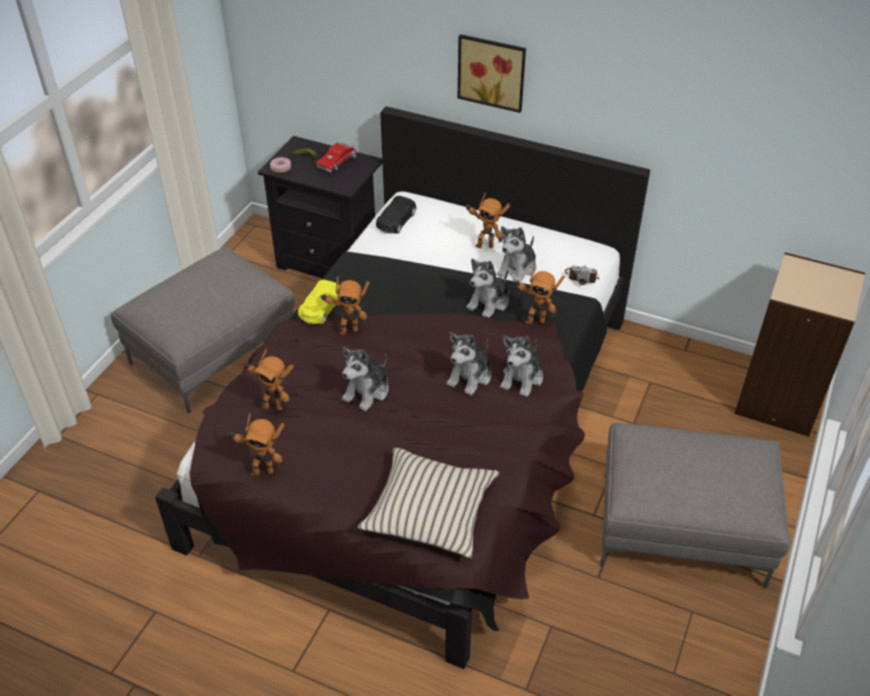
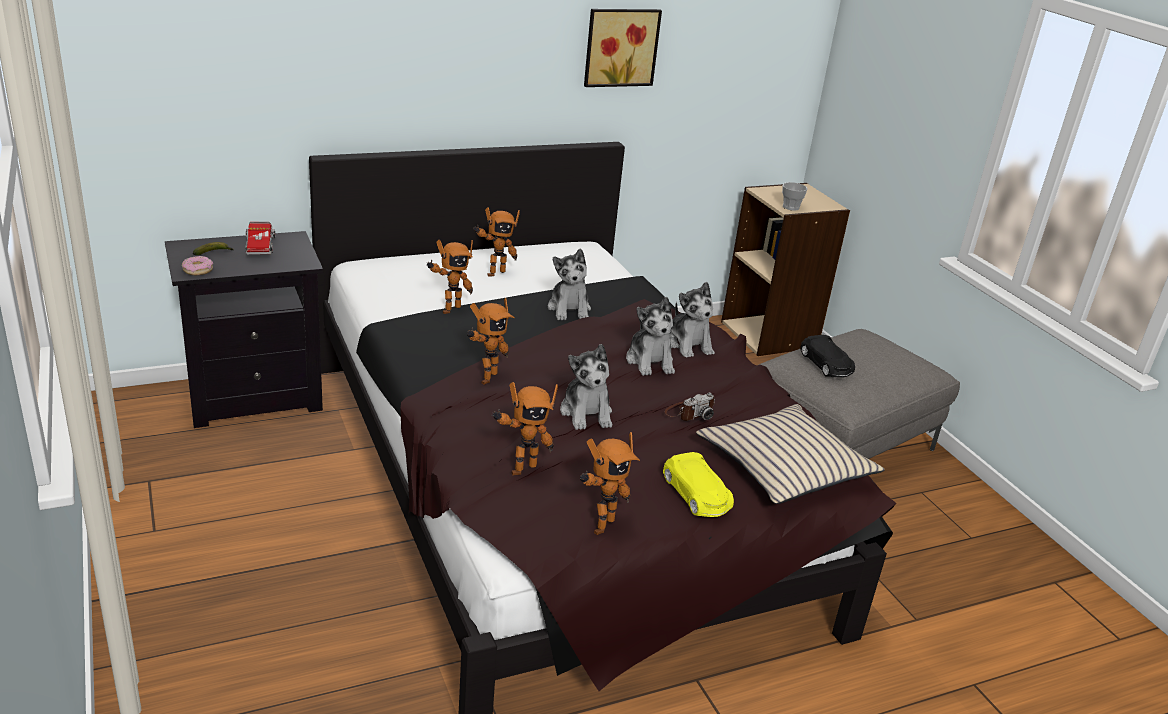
camera: 50 degrees left, 15 degrees down
(213, 351) = (227, 537): grey ottoman -> none
(321, 308) = (428, 372): yellow toy car -> yellow toy car (696, 494)
(396, 220) = (380, 283): black toy car -> black toy car (826, 364)
(492, 71) = (443, 75): picture -> picture (620, 47)
(517, 269) = (551, 278): plush toy -> none
(534, 320) = (630, 304): toy robot -> toy robot (449, 309)
(581, 276) = (608, 265): camera -> camera (689, 413)
(791, 294) = (791, 207): none -> cup

